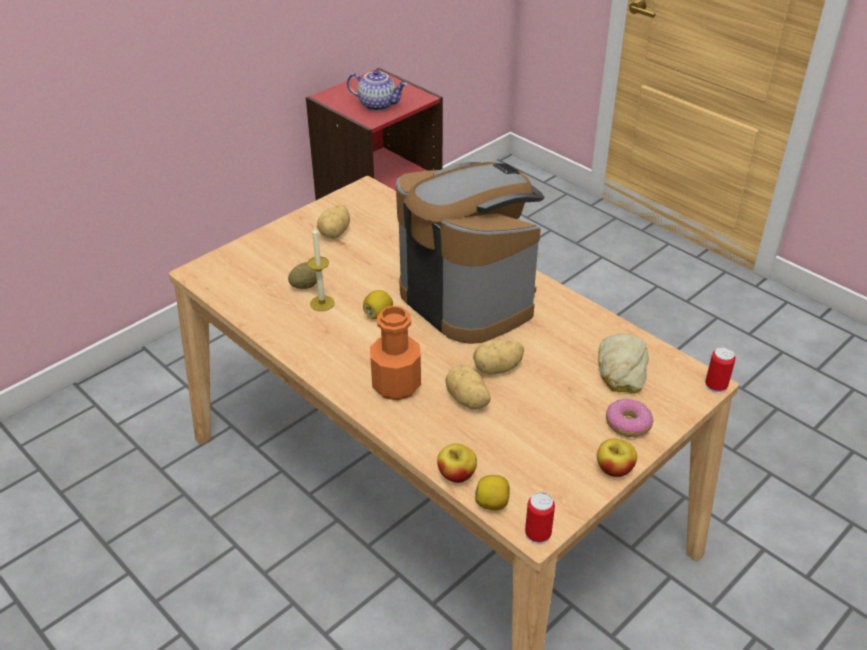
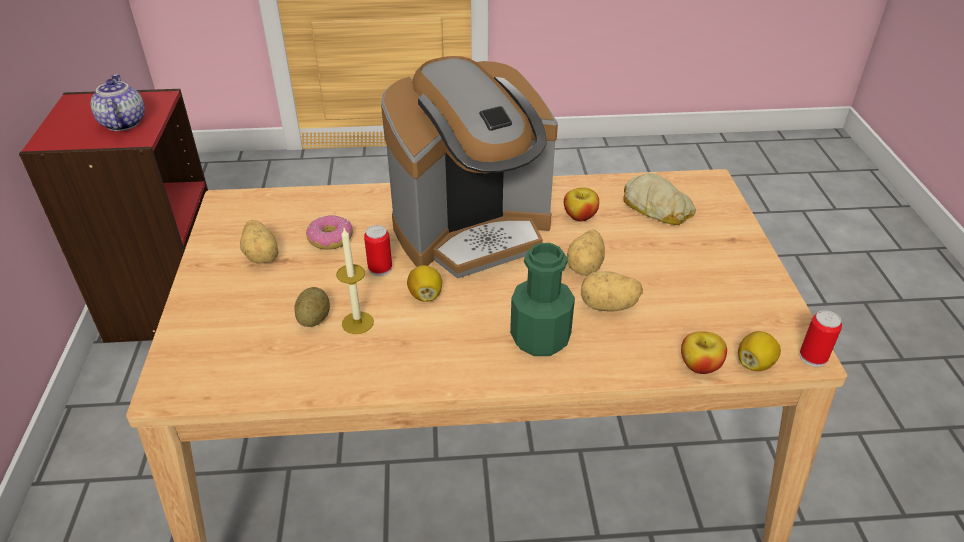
camera: 50 degrees left, 0 degrees up
(378, 105) = (122, 123): teapot -> teapot turned 75 degrees counterclockwise
(396, 385) = (540, 338): orange bottle -> green bottle
(468, 298) = (472, 231): coffee machine -> coffee machine turned 150 degrees clockwise
(614, 469) = (768, 274): apple -> apple (580, 216)
(627, 424) = (722, 239): donut -> donut (330, 239)
(716, 386) = (719, 179): can -> can (380, 269)

